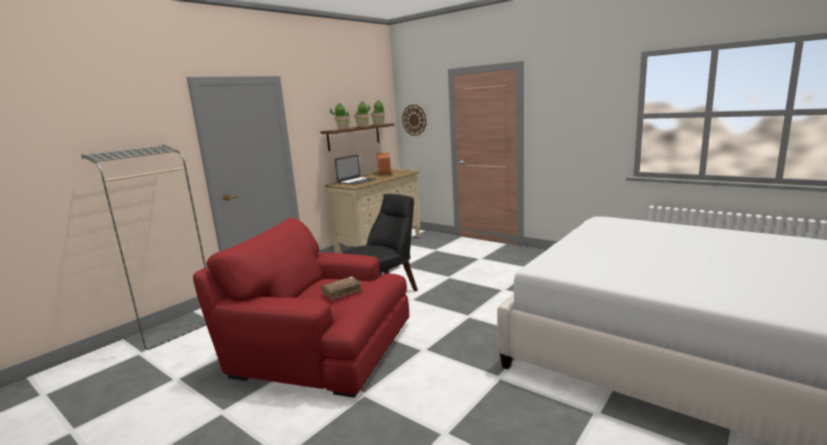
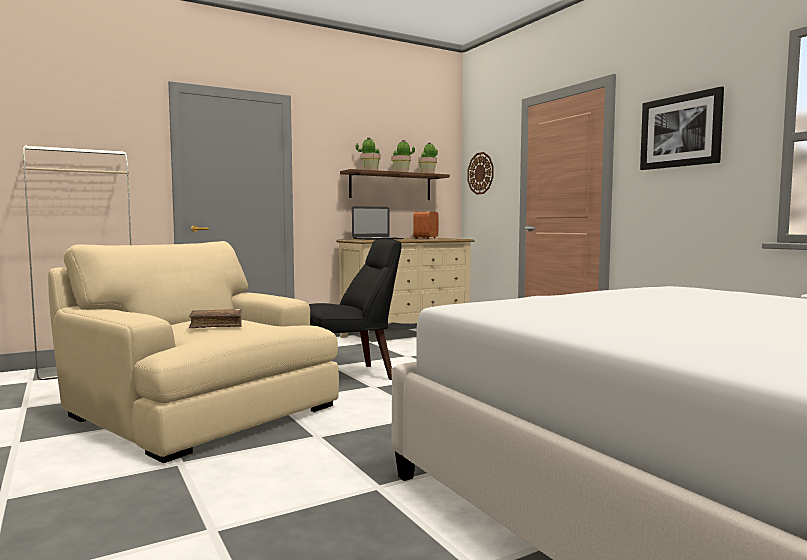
camera: 20 degrees right, 10 degrees down
(318, 348) = (199, 410): red armchair -> beige armchair
(572, 105) = (680, 131): none -> picture

